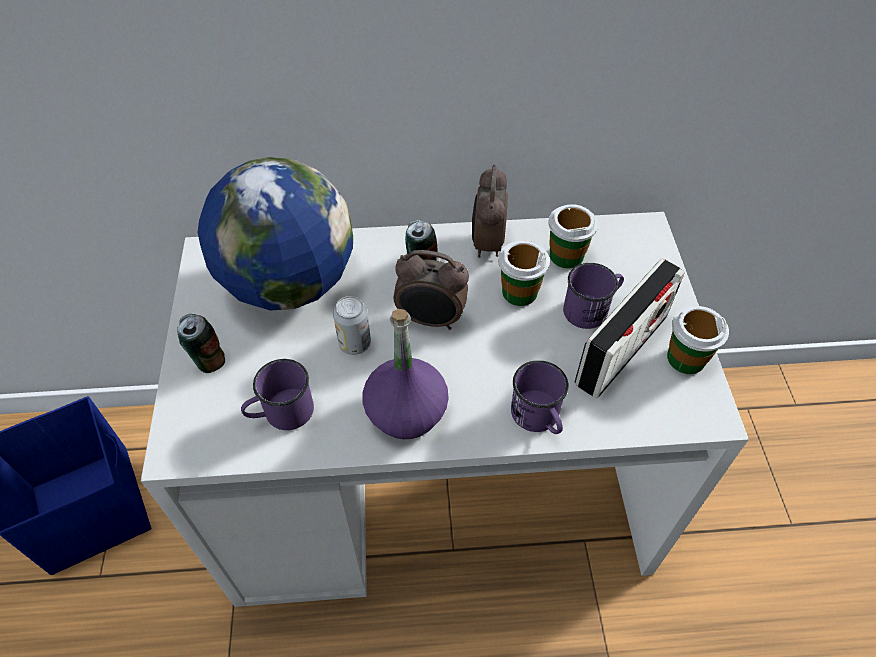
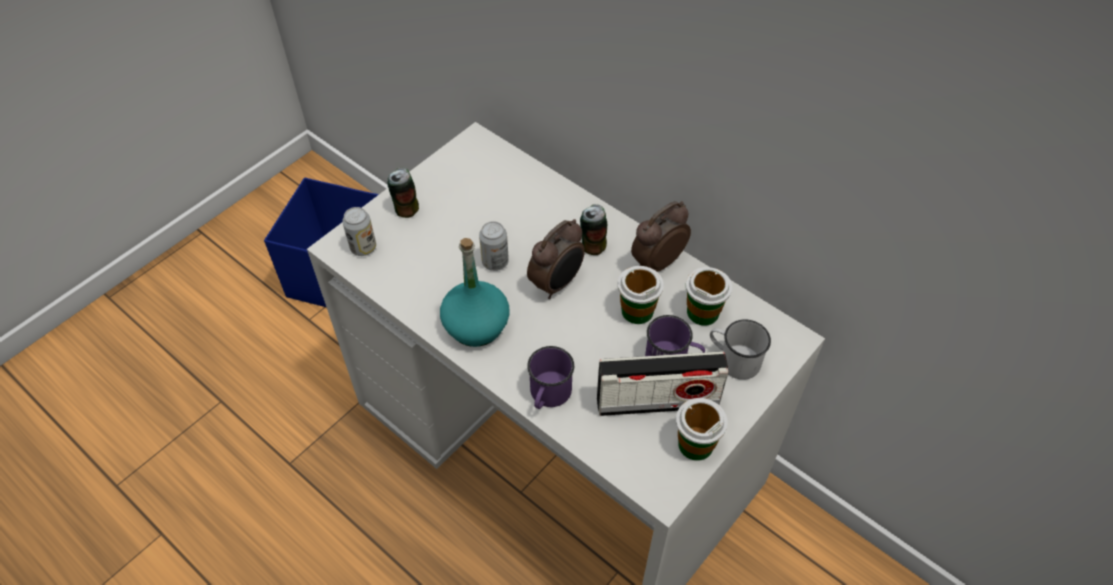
camera: 45 degrees right, 0 degrees up
(206, 430) = (363, 248): none -> can
(281, 413) = (410, 270): purple mug -> none
(289, 284) = (500, 195): globe -> none
(406, 412) = (476, 325): purple bottle -> turquoise bottle
(431, 320) = (557, 283): alarm clock -> alarm clock turned 105 degrees counterclockwise
(630, 273) = (733, 359): none -> white mug

